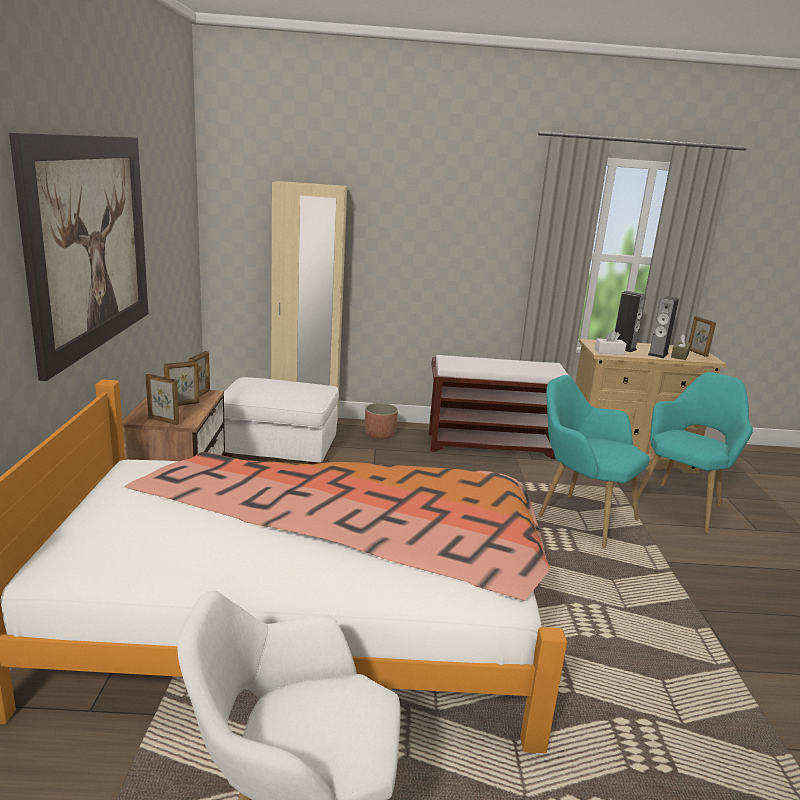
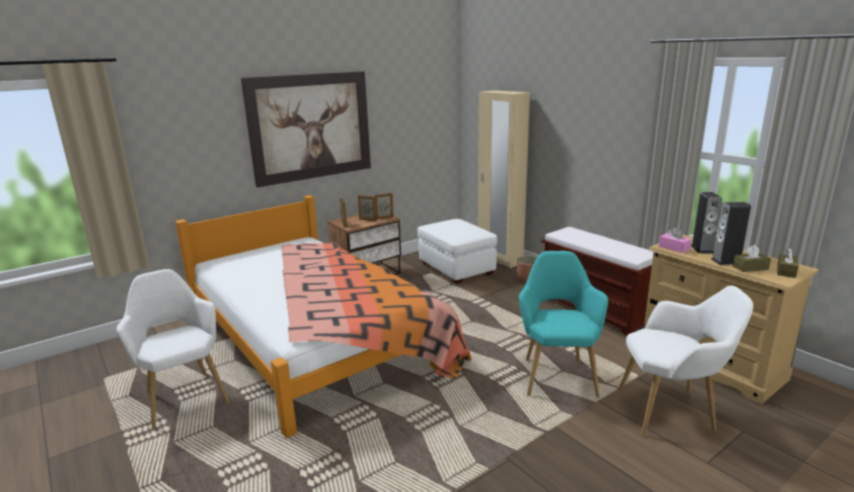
camera: 55 degrees right, 0 degrees up
(609, 352) = (674, 248): white tissue box -> pink tissue box
(682, 504) = (672, 411): turquoise armchair -> white armchair
(697, 353) = (786, 271): picture frame -> brown tissue box

